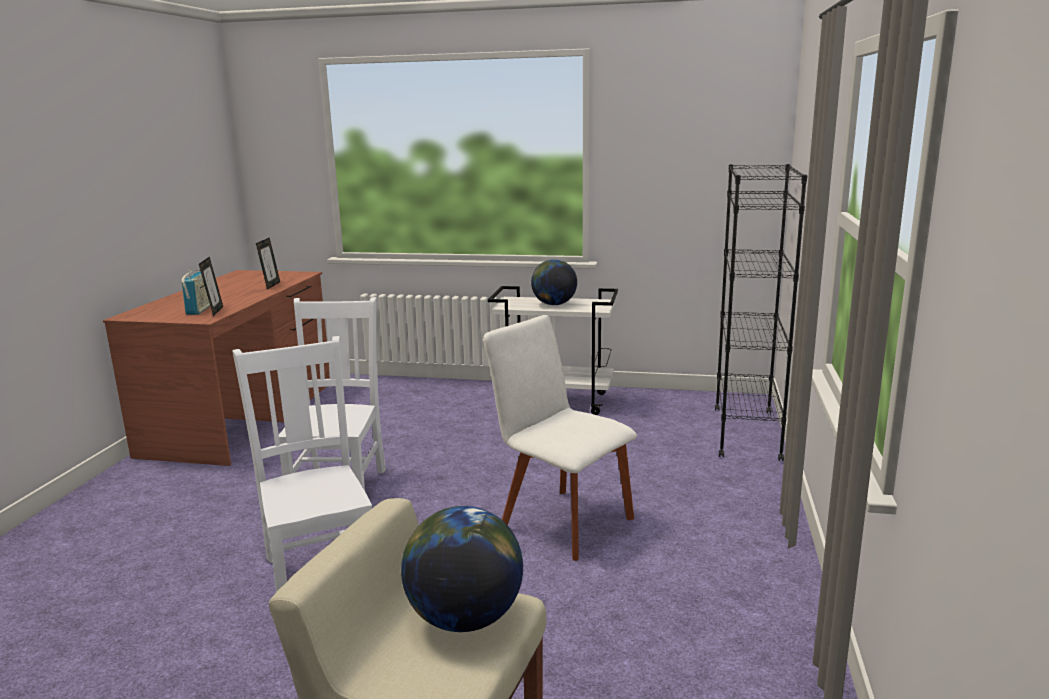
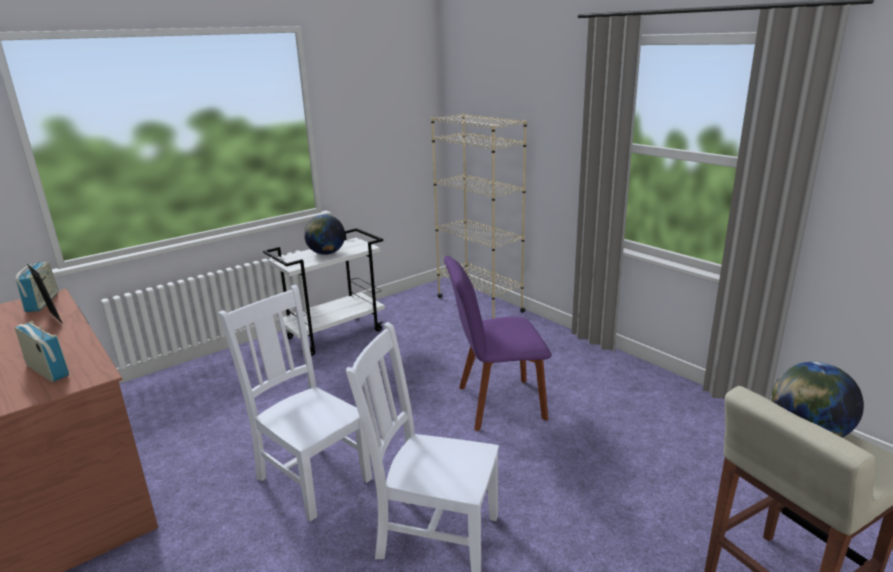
camera: 50 degrees left, 5 degrees up
(215, 311) = (78, 365): picture frame -> none
(292, 275) = (42, 302): none -> radio
(561, 521) = (496, 404): white chair -> purple chair
(746, 433) = (479, 304): black bookcase -> beige bookcase

